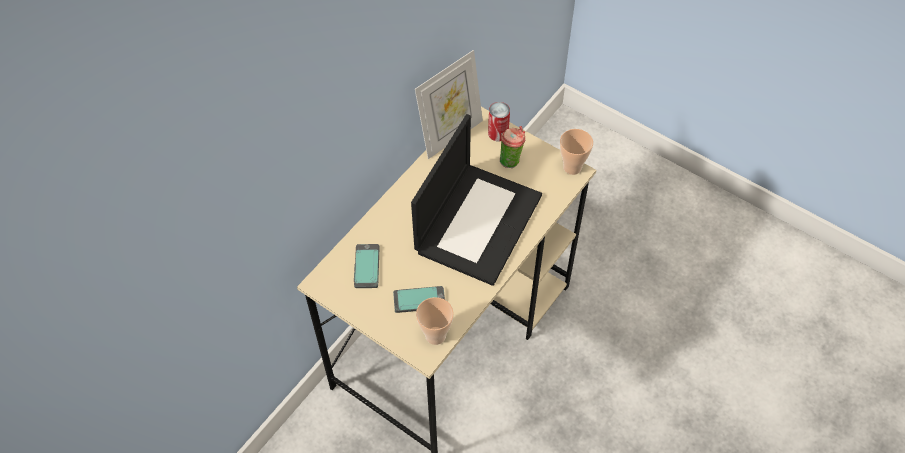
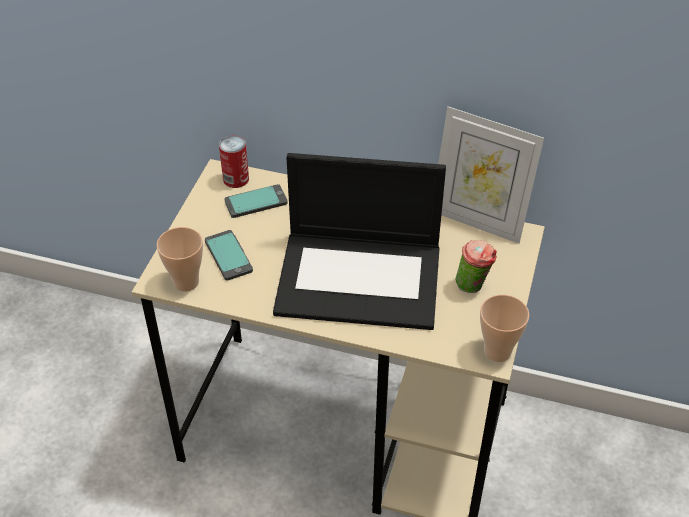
camera: 70 degrees right, 10 degrees down
(498, 133) = (508, 263): can -> can (236, 179)

